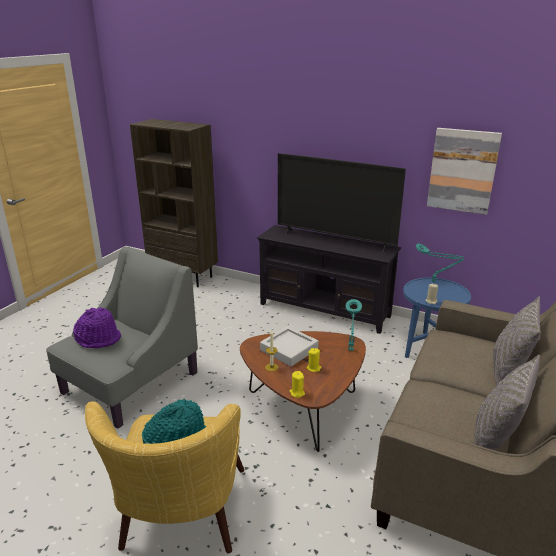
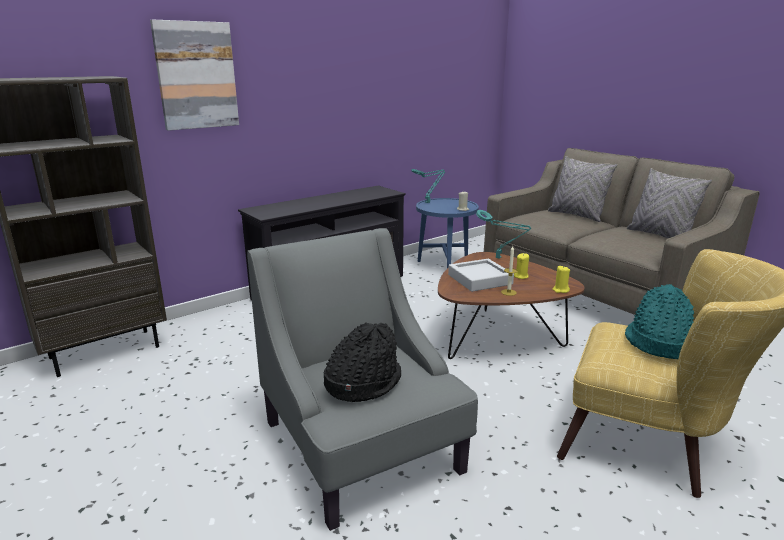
camera: 65 degrees left, 5 degrees down
(98, 339) = (362, 382): purple hat -> black hat
(335, 240) = (328, 198): television -> none
(462, 170) = (414, 93): picture -> picture (196, 75)

